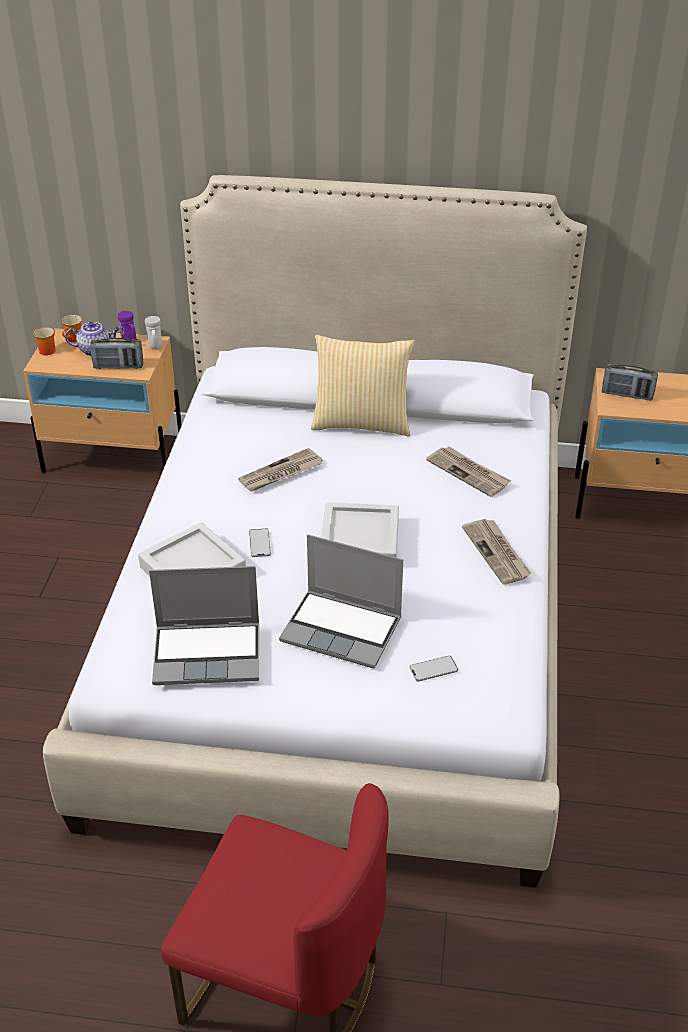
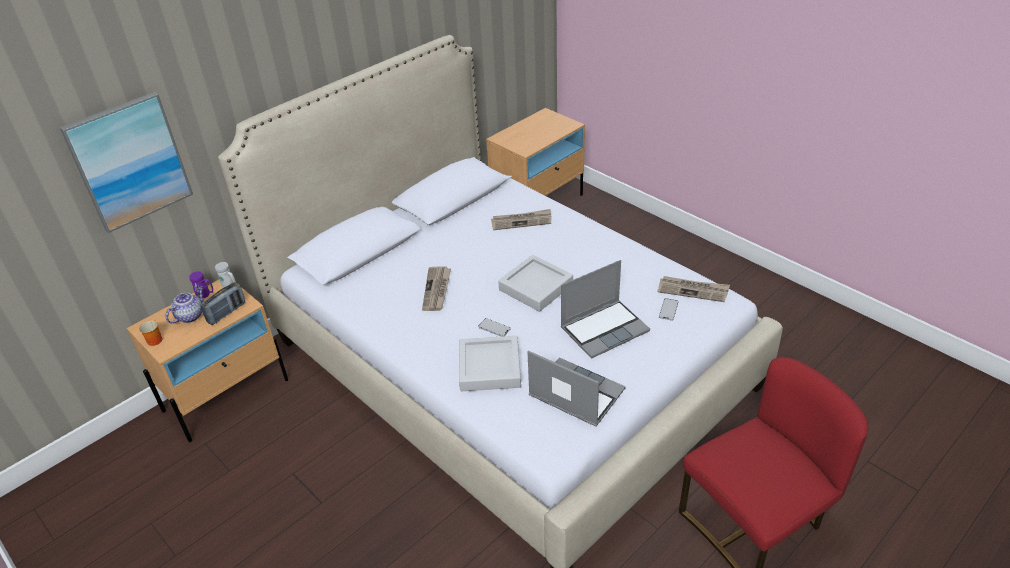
camera: 50 degrees left, 0 degrees up
(74, 339) = (161, 321): mug -> none
(96, 162) = (129, 161): none -> picture
(209, 654) = (574, 394): laptop -> laptop turned 90 degrees counterclockwise
(362, 423) = (429, 237): pillow -> none
(497, 553) = (598, 244): newspaper -> newspaper (693, 290)
(627, 395) = (521, 141): radio -> none

